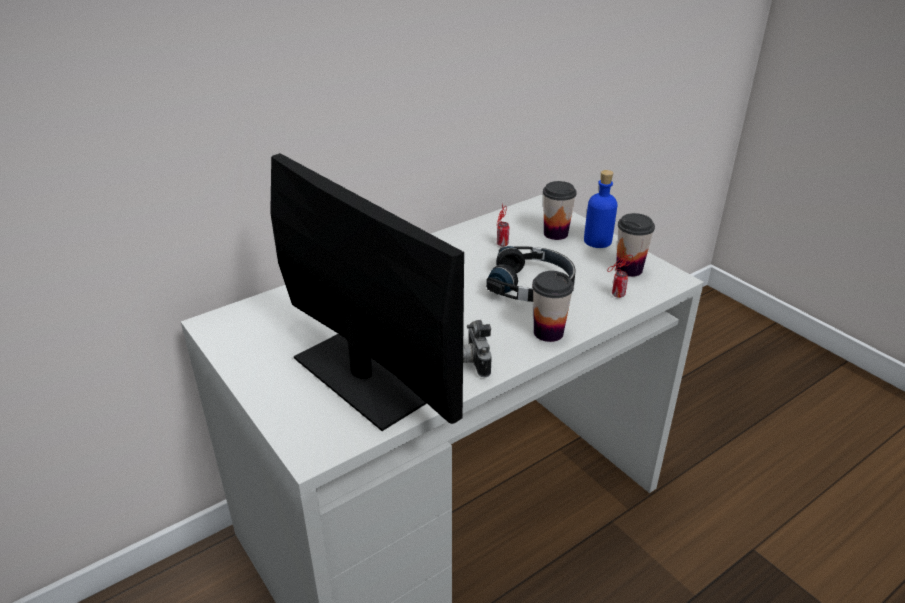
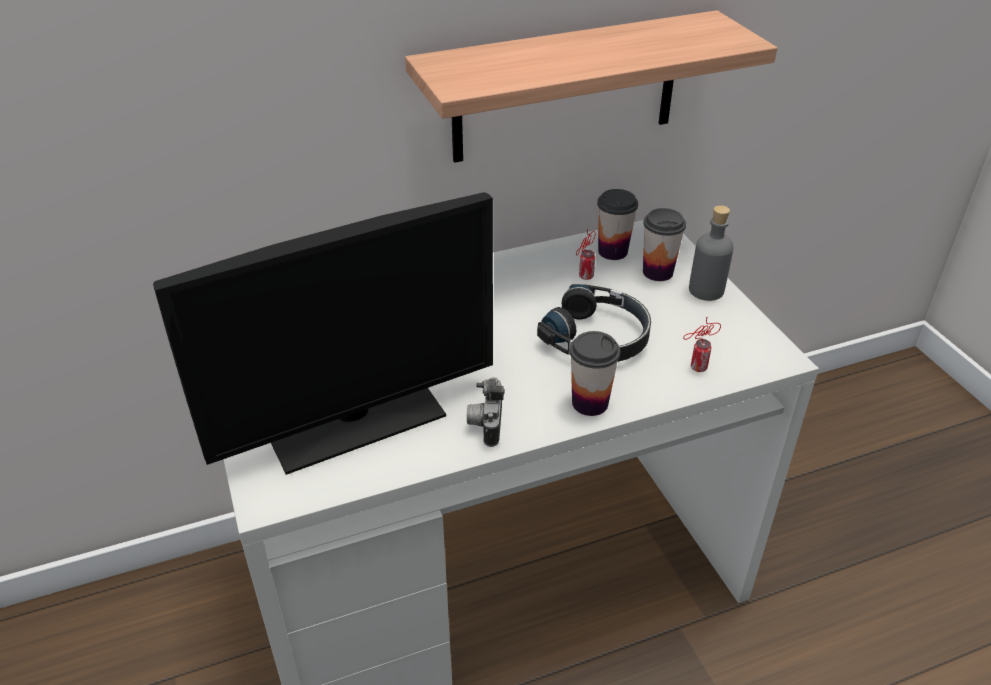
camera: 15 degrees right, 5 degrees up
(362, 377) = (354, 420): monitor -> monitor turned 90 degrees clockwise
(466, 95) = (566, 88): none -> shelf
(597, 241) = (706, 290): blue bottle -> grey bottle
(629, 269) = (728, 335): cup -> cup (612, 251)

